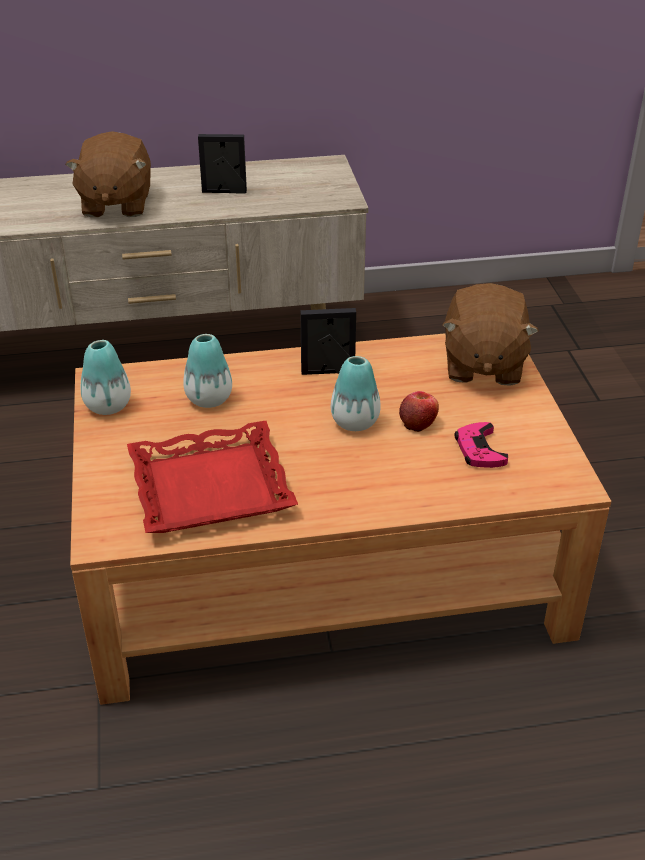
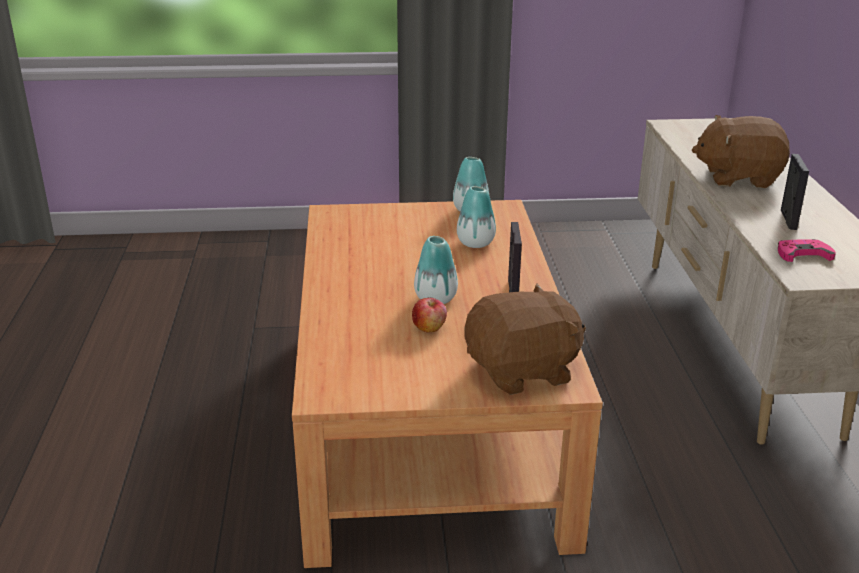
camera: 95 degrees right, 10 degrees down
(211, 486) = (368, 243): red tray -> none
(479, 450) = (383, 353): pink game controller -> pink game controller (803, 254)
(482, 365) = (522, 371): brown plush toy -> brown plush toy turned 150 degrees clockwise

